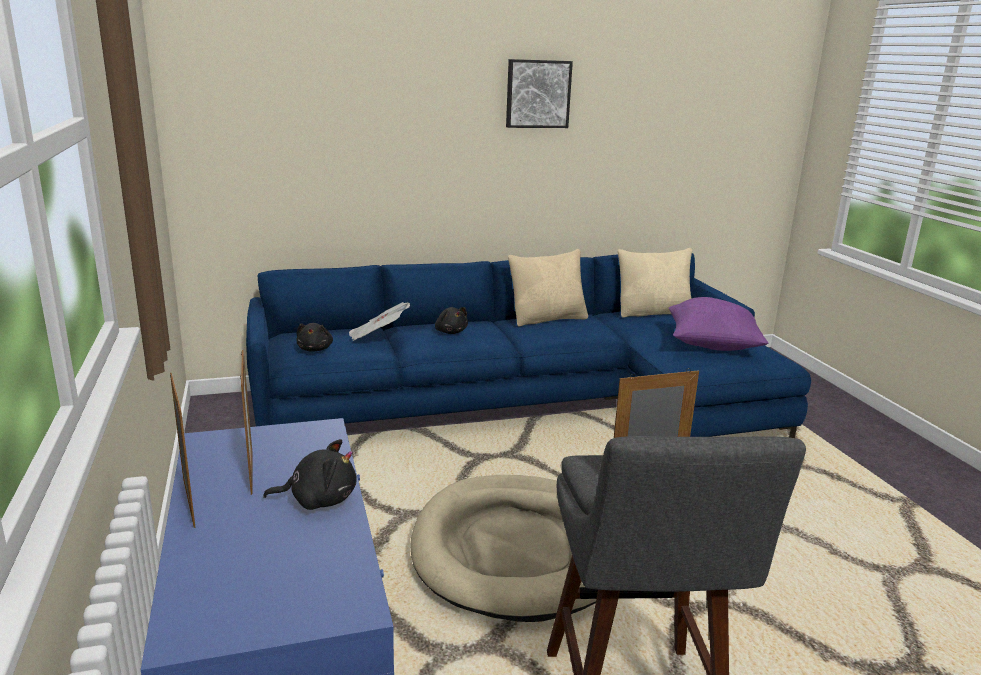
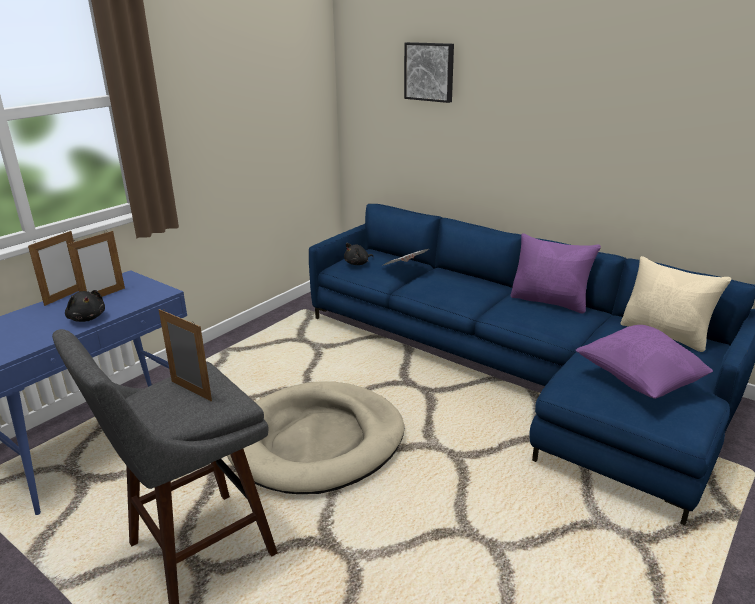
camera: 55 degrees right, 5 degrees up
(450, 332) = (453, 283): black plush toy -> none
(537, 94) = (599, 86): picture -> picture (429, 72)
(548, 319) = (550, 301): beige pillow -> purple pillow

